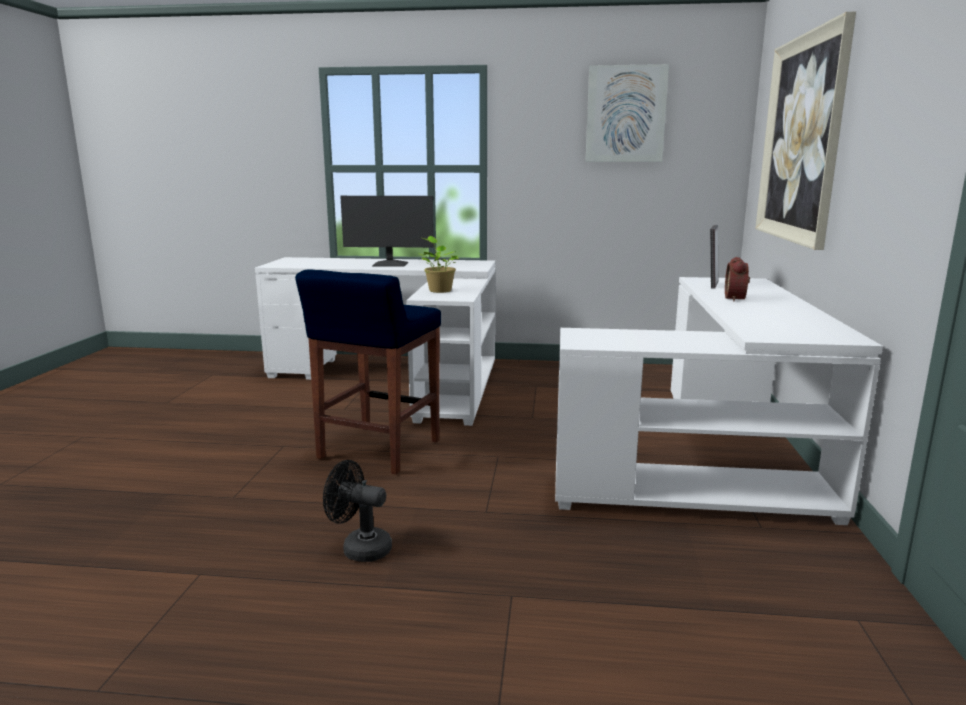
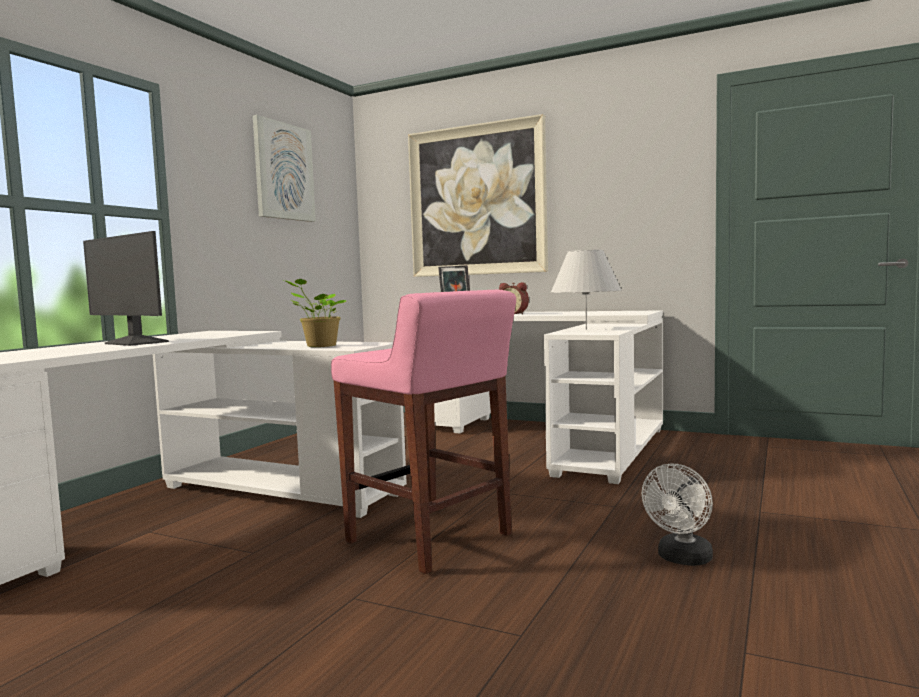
camera: 70 degrees left, 10 degrees down
(359, 548) = (682, 559): black fan -> white fan
(378, 450) = (430, 539): blue stool -> pink stool
(390, 264) = (135, 343): monitor -> monitor turned 105 degrees clockwise
(625, 336) = (586, 329): none -> white table lamp

